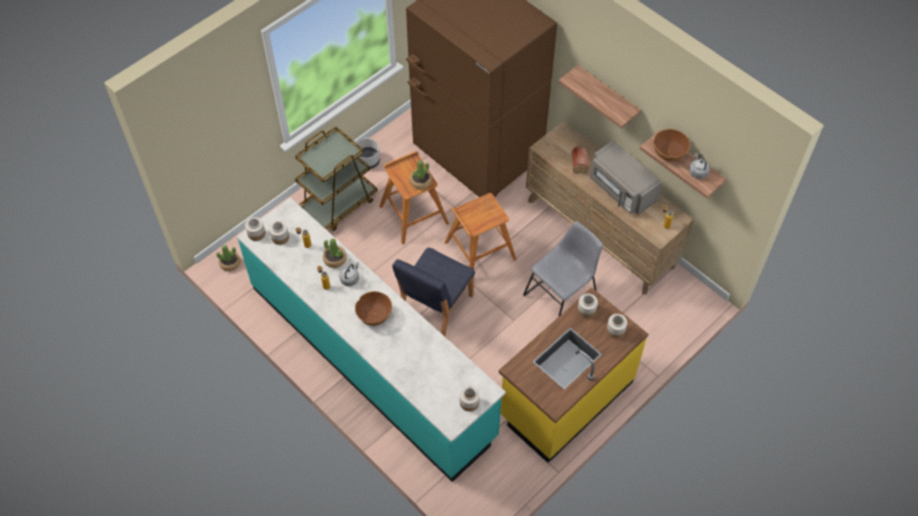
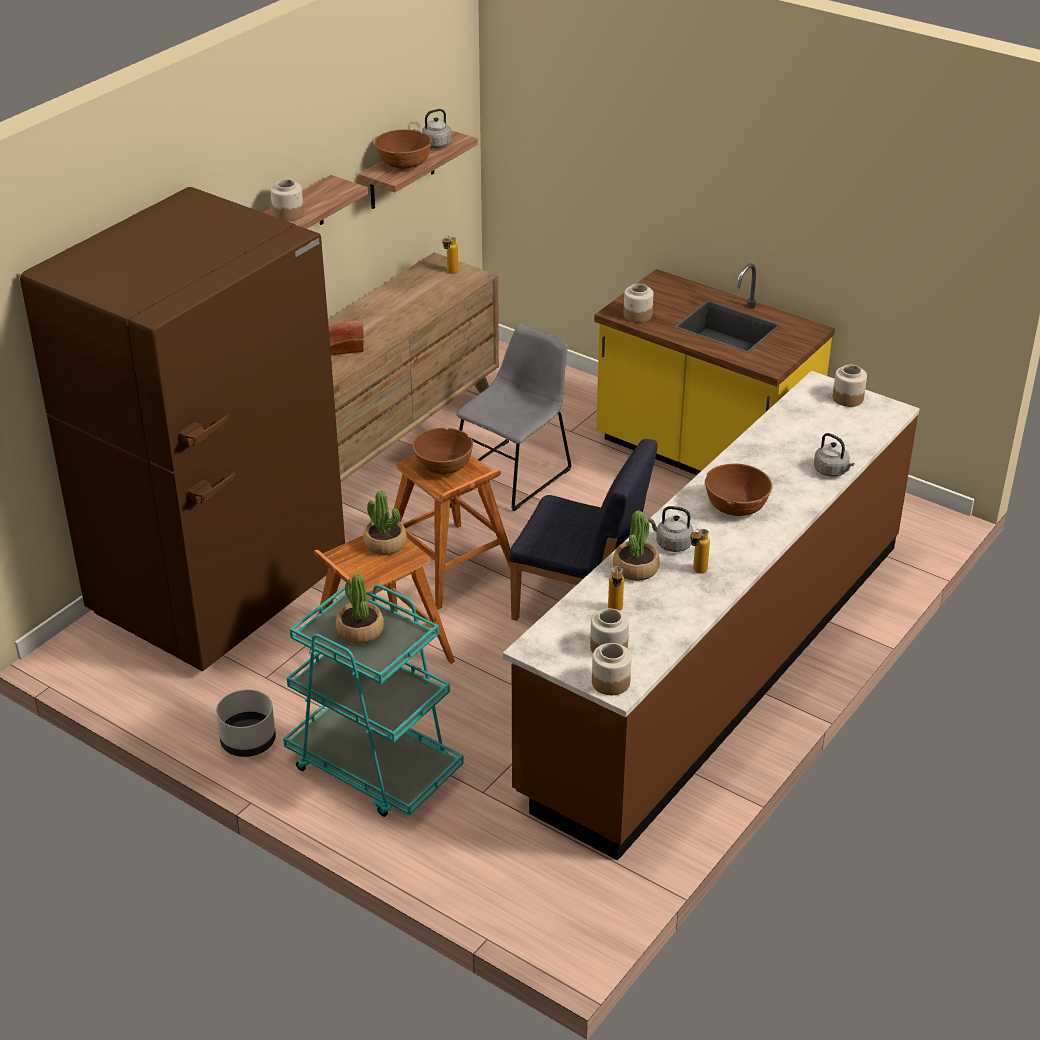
camera: 100 degrees left, 20 degrees down
(230, 263) = (563, 915): potted plant -> potted plant (360, 630)
(337, 205) = (373, 767): brown cart -> turquoise cart
(372, 360) = (717, 664): turquoise counter -> brown counter
(395, 371) = (832, 471): none -> grey kettle
(483, 213) = (443, 467): none -> brown bowl
(562, 294) = (514, 472): grey chair -> grey chair turned 90 degrees clockwise
(616, 330) = (662, 291): jar -> jar (288, 214)
(621, 190) = (390, 309): grey microwave -> none

